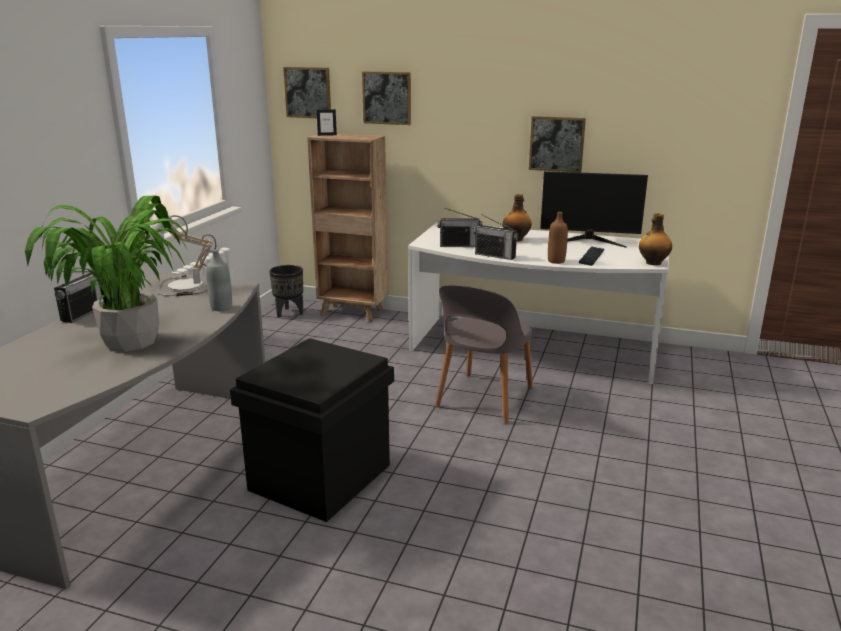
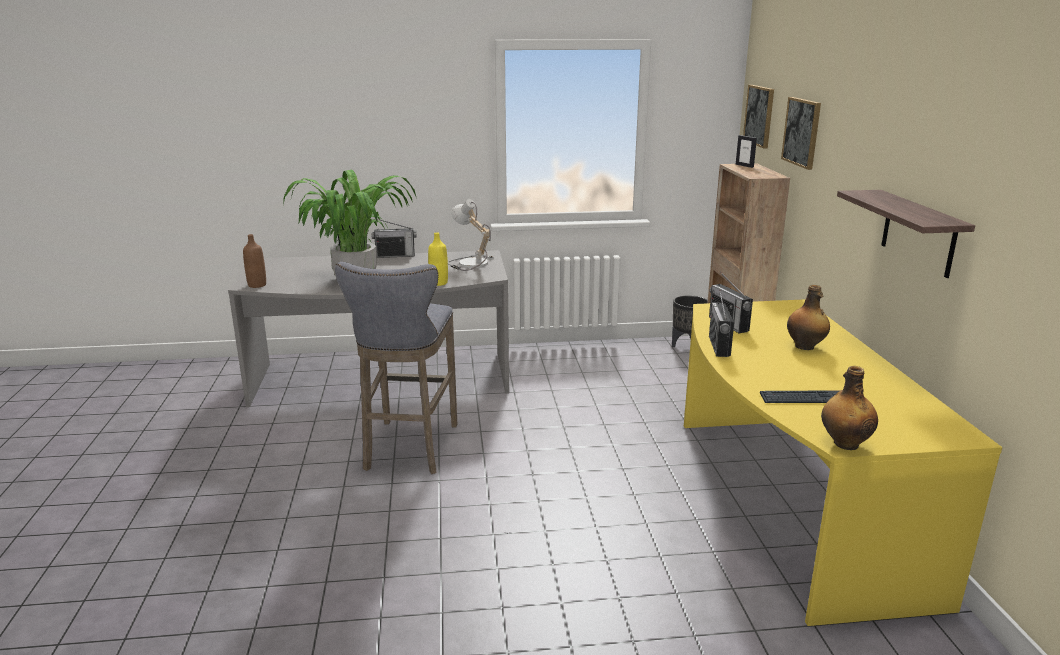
camera: 65 degrees right, 0 degrees up
(221, 308) = (439, 283): grey bottle -> yellow bottle
(320, 478) = (409, 449): black storage box -> grey stool
(483, 399) = (621, 496): grey chair -> none
(532, 350) = (785, 502): white desk -> yellow desk
(556, 144) = (918, 233): picture -> shelf
(556, 261) = (750, 380): brown bottle -> brown bottle (257, 285)
(589, 241) = (880, 388): monitor -> none

